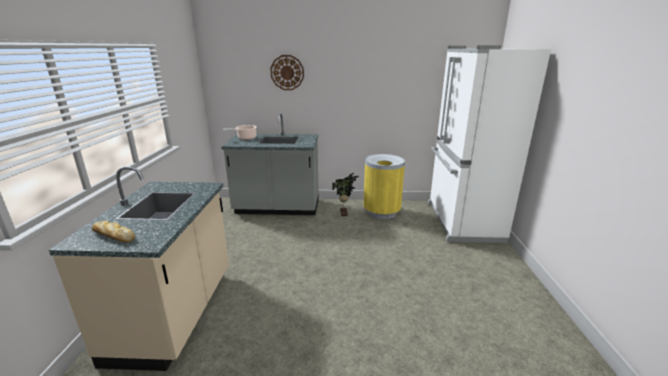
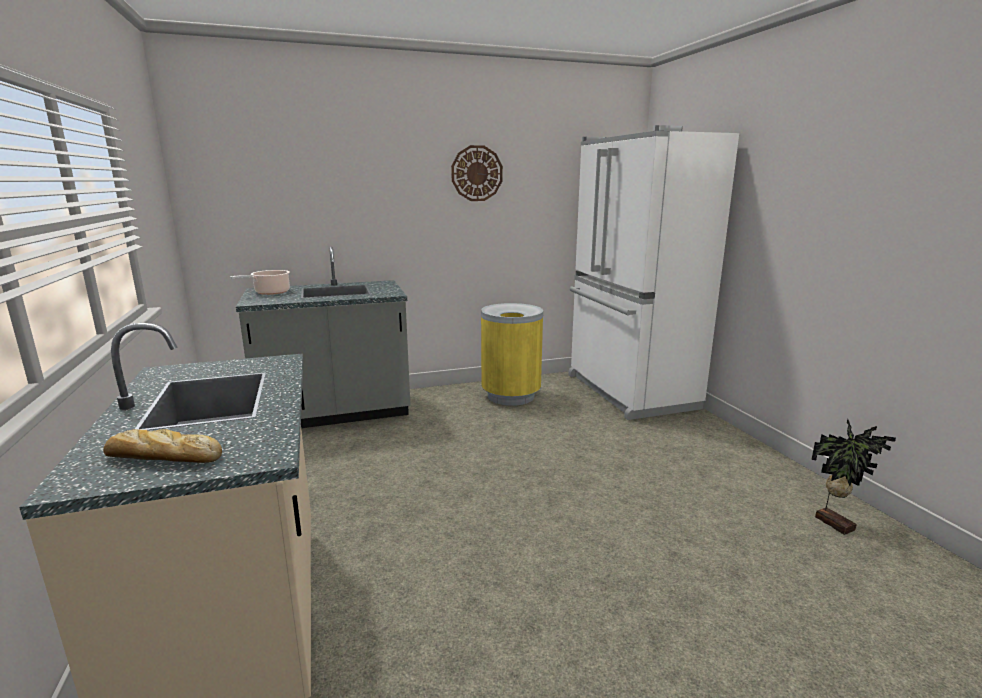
camera: 20 degrees left, 5 degrees down
(287, 72) = (336, 177): wall clock -> wall clock (477, 173)
(344, 213) = (454, 405): potted plant -> potted plant (835, 523)

